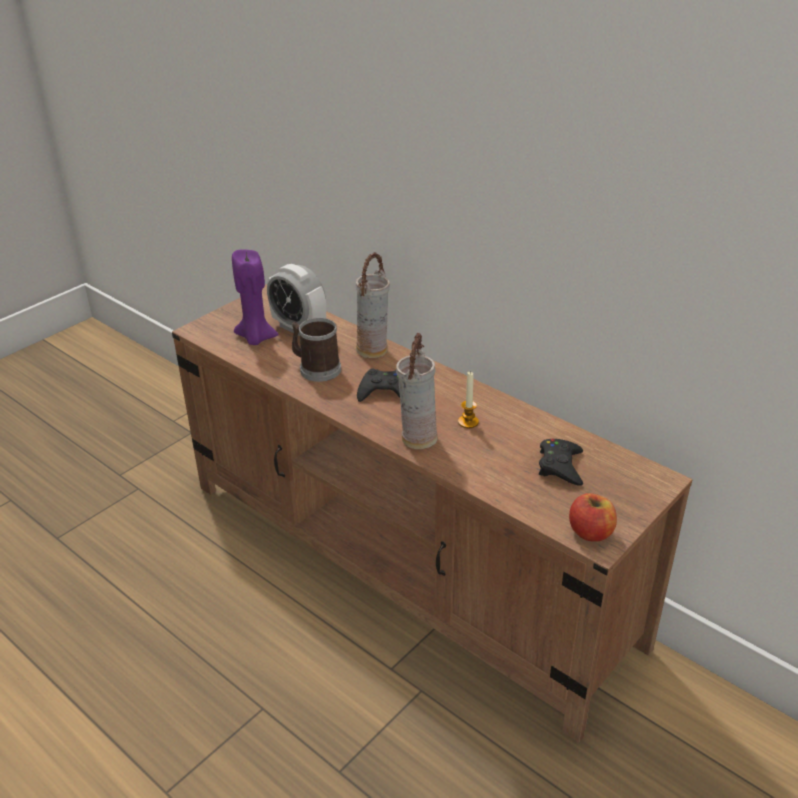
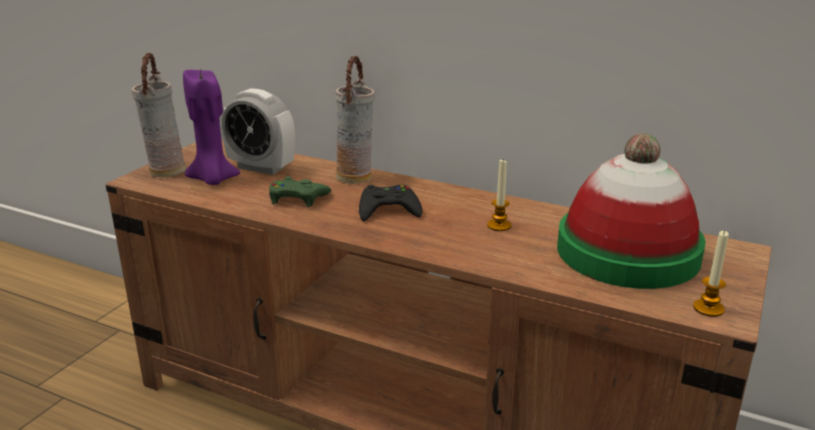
camera: 15 degrees left, 10 degrees down
(316, 368) = (297, 198): mug -> green game controller
(417, 439) = (450, 247): vase -> vase (165, 171)
(560, 466) = (627, 252): black game controller -> hat
(590, 532) = (708, 308): apple -> candle

